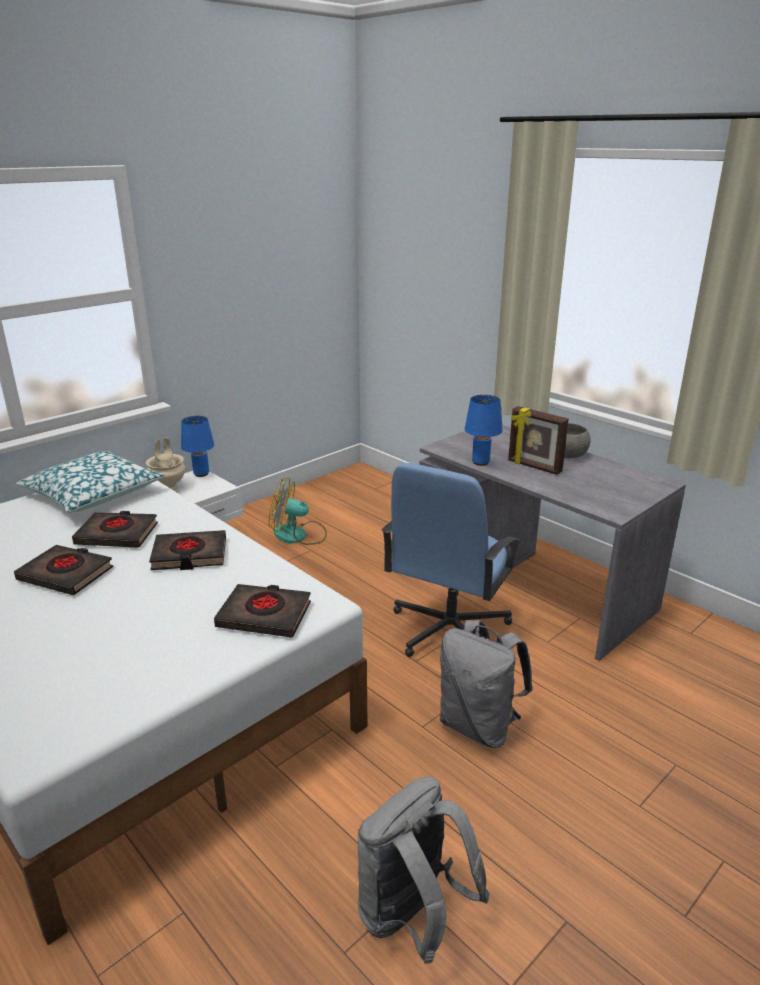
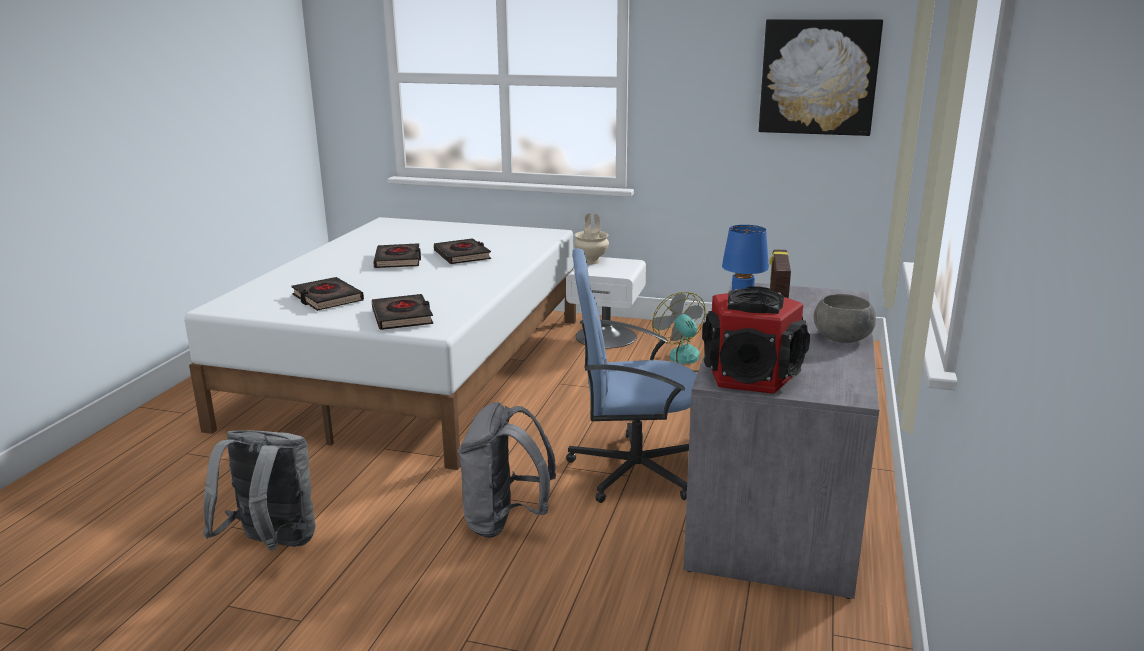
camera: 60 degrees right, 5 degrees down
(93, 494) = (509, 235): pillow -> none
(189, 555) = (459, 278): black book -> black book (327, 299)
(201, 474) = (630, 263): blue table lamp -> none
(300, 262) = (818, 77): none -> picture
(612, 499) = (751, 375): none -> speaker

